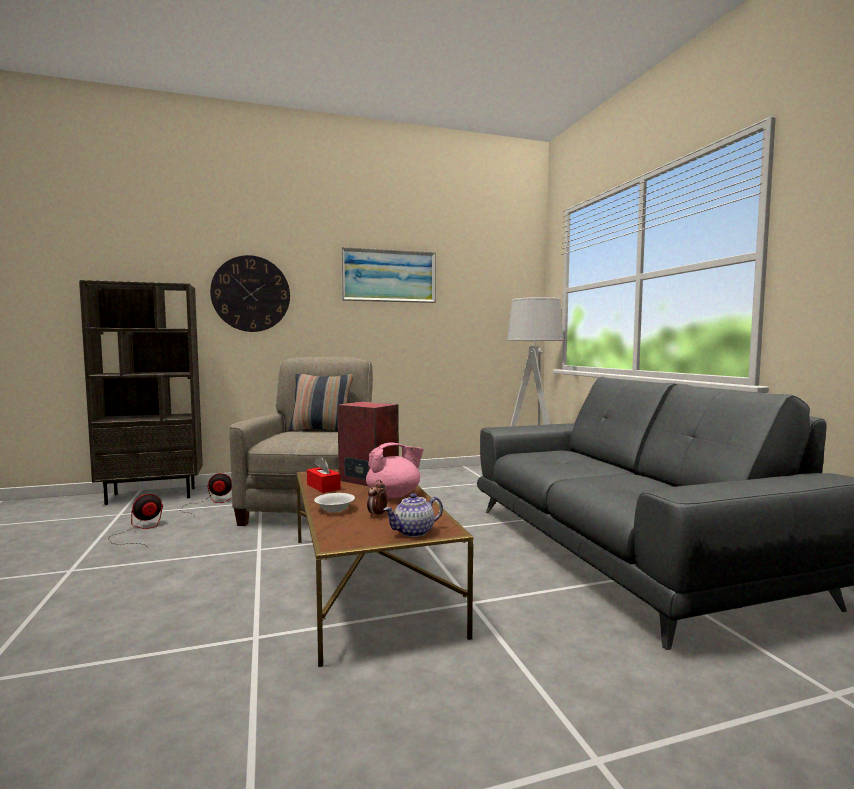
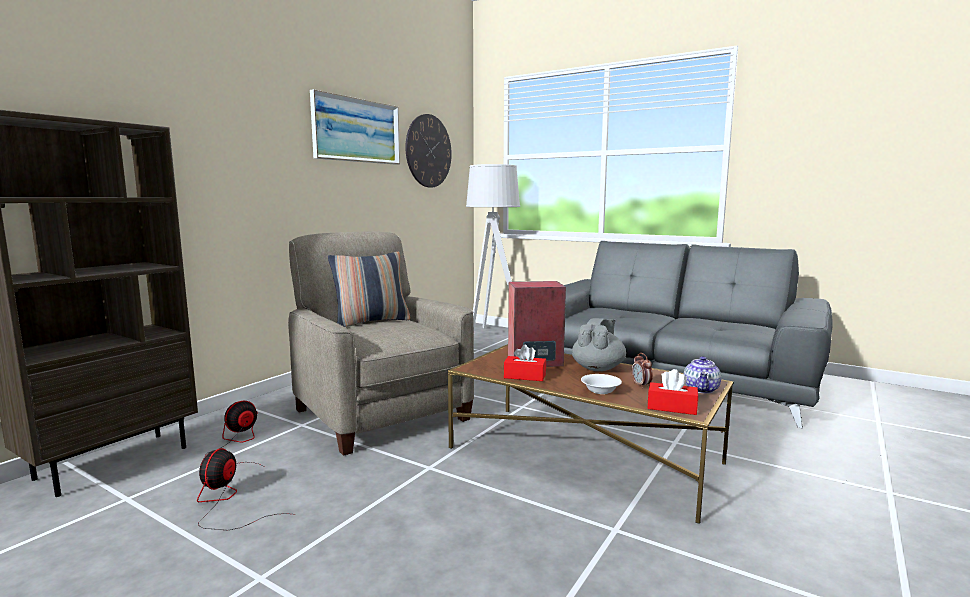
camera: 40 degrees left, 5 degrees up
(251, 294) = (209, 144): wall clock -> wall clock (428, 151)
(337, 535) = (672, 407): none -> red tissue box
(394, 495) = (598, 368): pink teapot -> grey teapot

